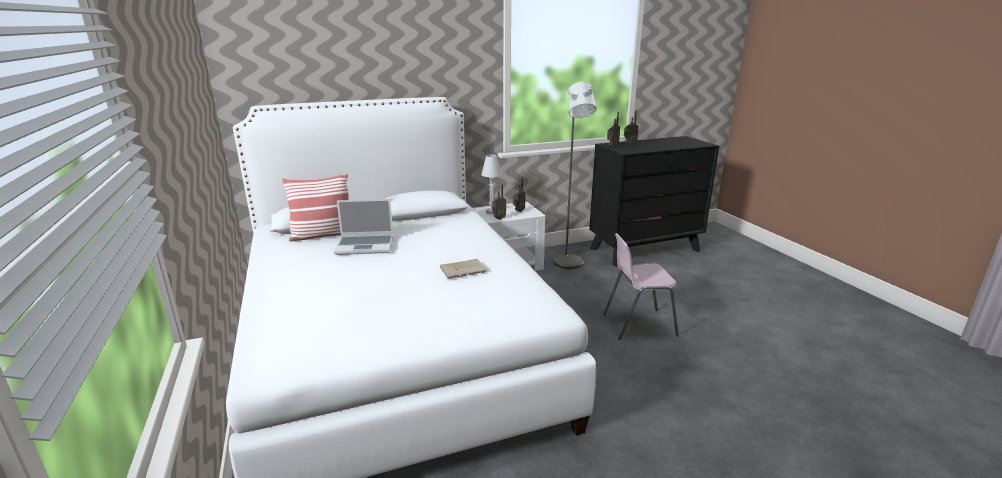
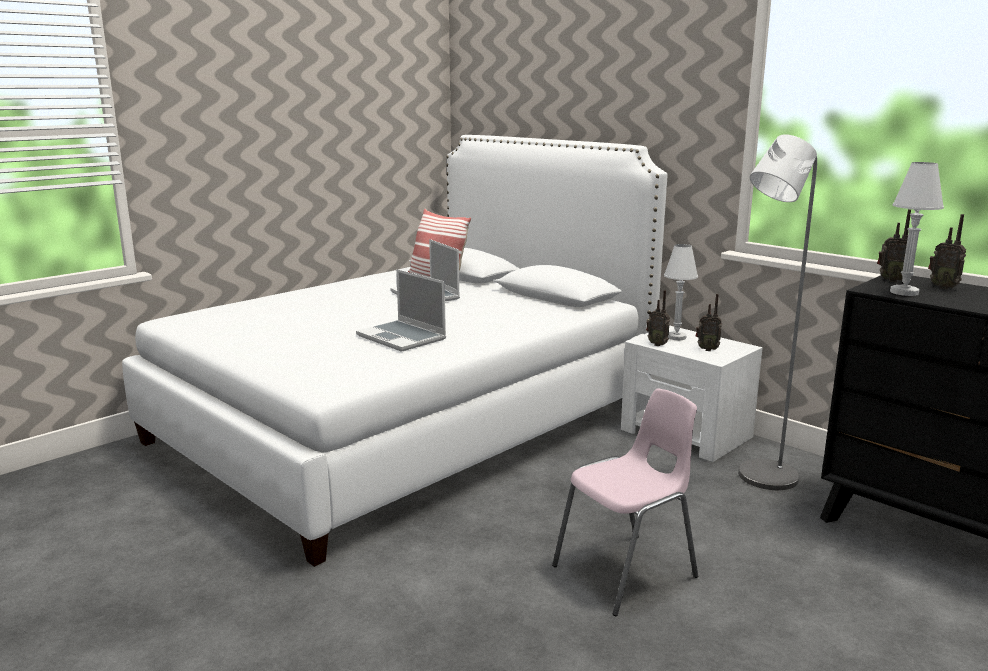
camera: 65 degrees right, 5 degrees down
(464, 270) = (403, 337): beige book -> laptop
(633, 150) = (904, 292): none -> white table lamp
(638, 324) = (627, 572): pink chair -> pink chair turned 90 degrees clockwise

